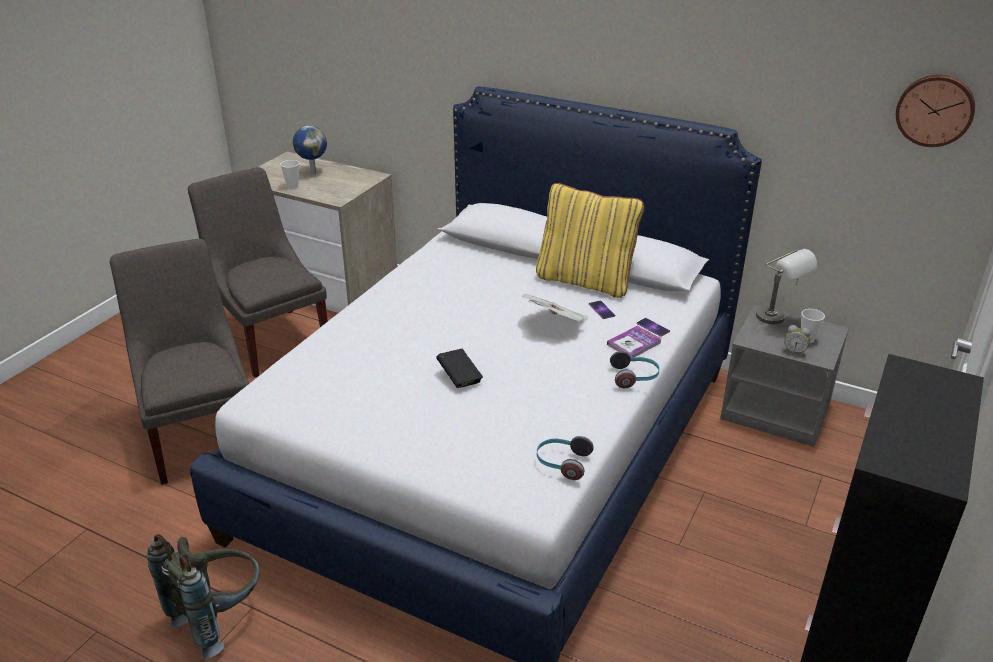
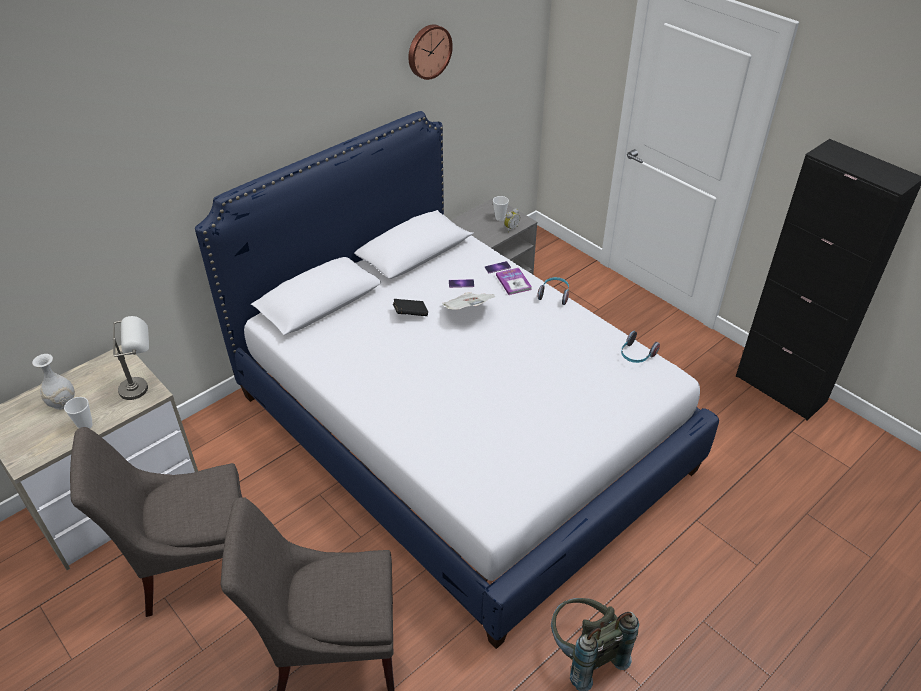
camera: 70 degrees left, 10 degrees up
(313, 172) = (62, 403): globe -> white vase
(459, 377) = (516, 380): black book -> black book (410, 314)
(585, 281) = (414, 279): yellow pillow -> none
(778, 321) = (471, 220): grey table lamp -> grey table lamp (144, 387)
(935, 109) = (510, 34): wall clock -> wall clock (428, 51)

